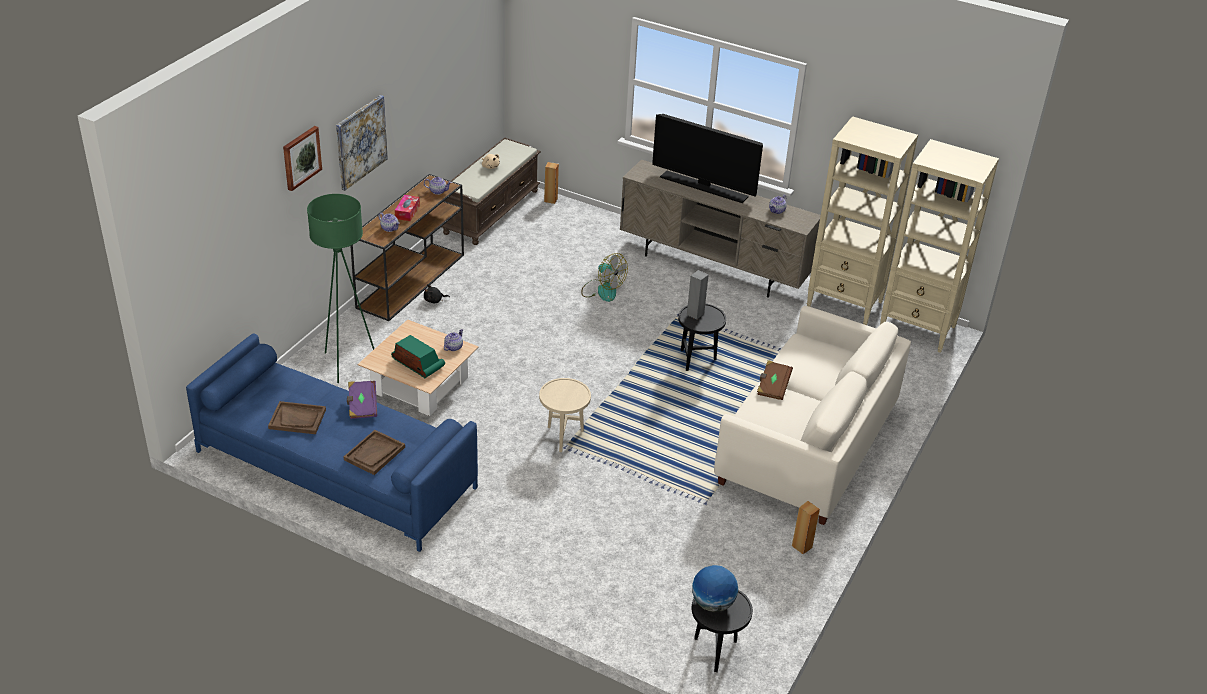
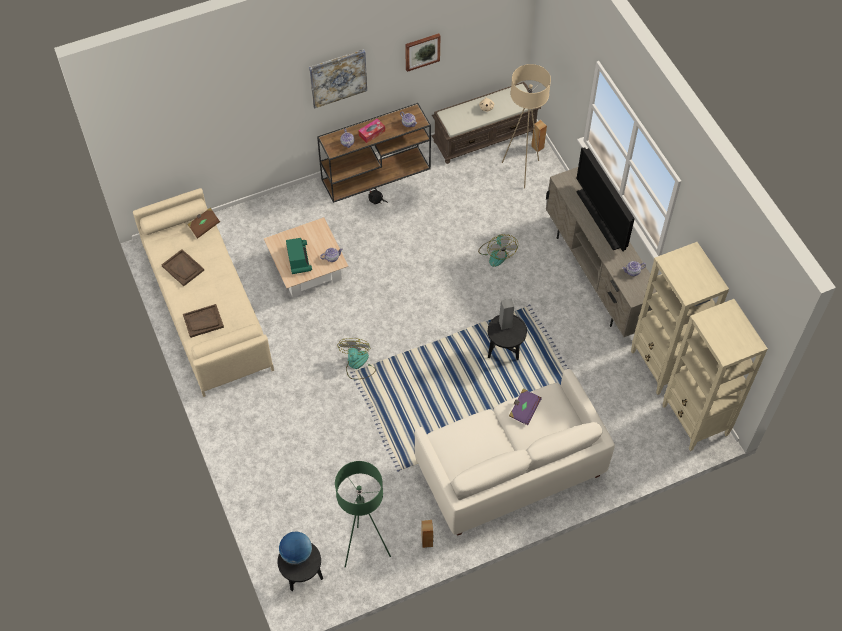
camera: 40 degrees right, 20 degrees up
(301, 157) = (267, 85): picture -> picture (422, 51)
(336, 469) = (206, 306): blue sofa -> beige sofa
(347, 364) = (279, 225): green floor lamp -> green floor lamp (365, 550)
(362, 406) = (226, 280): purple book -> purple book (524, 410)
(555, 222) = (521, 170): none -> beige floor lamp
(563, 438) = (357, 364): beige side table -> fan
(772, 387) = (488, 420): brown book -> brown book (204, 226)

